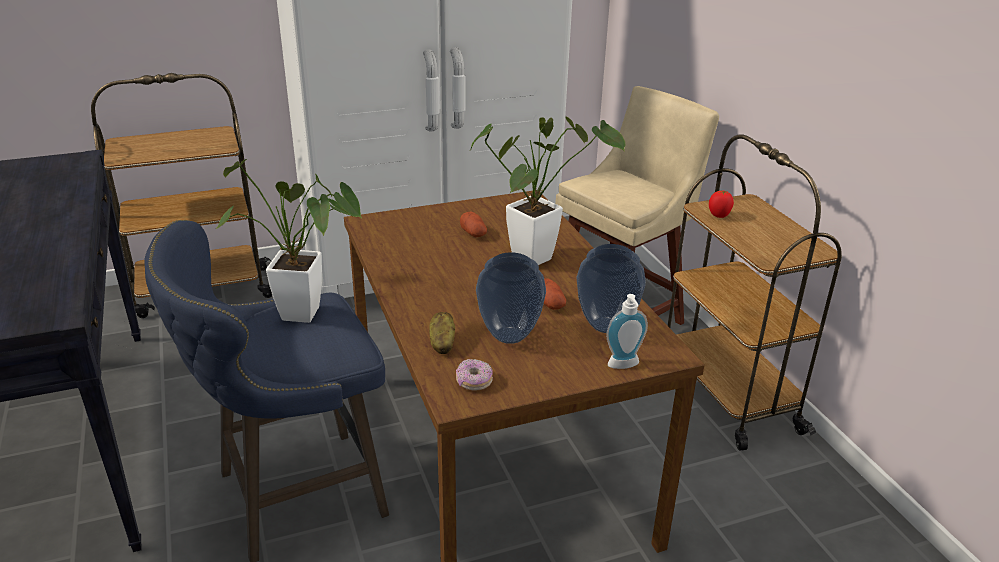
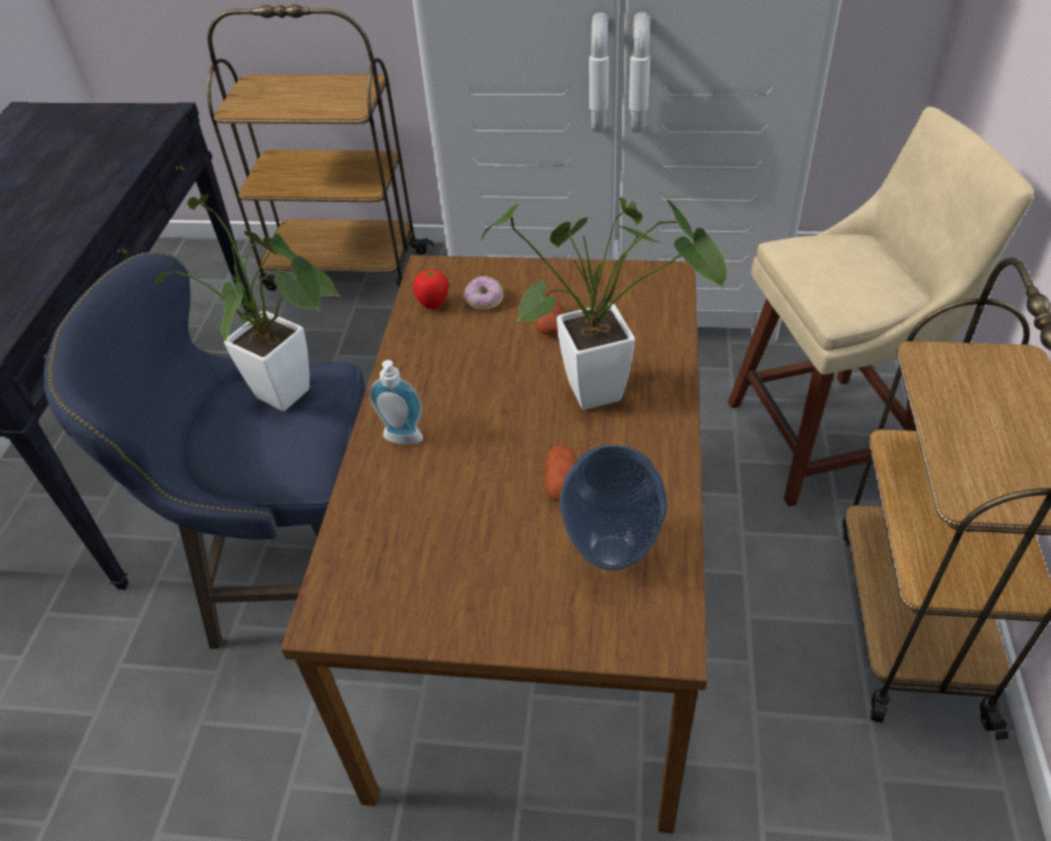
camera: 30 degrees right, 15 degrees up
(442, 344) = (376, 512): potato -> none
(474, 382) = (369, 593): donut -> donut (484, 301)
(508, 335) = (467, 526): vase -> none
(624, 366) = (584, 639): soap dispenser -> soap dispenser (401, 441)
(719, 216) = (944, 381): tomato -> tomato (433, 305)

